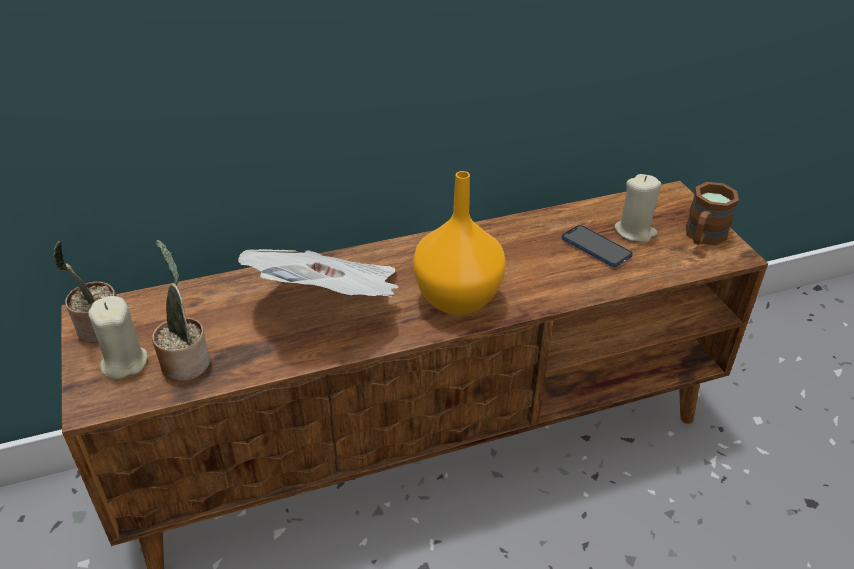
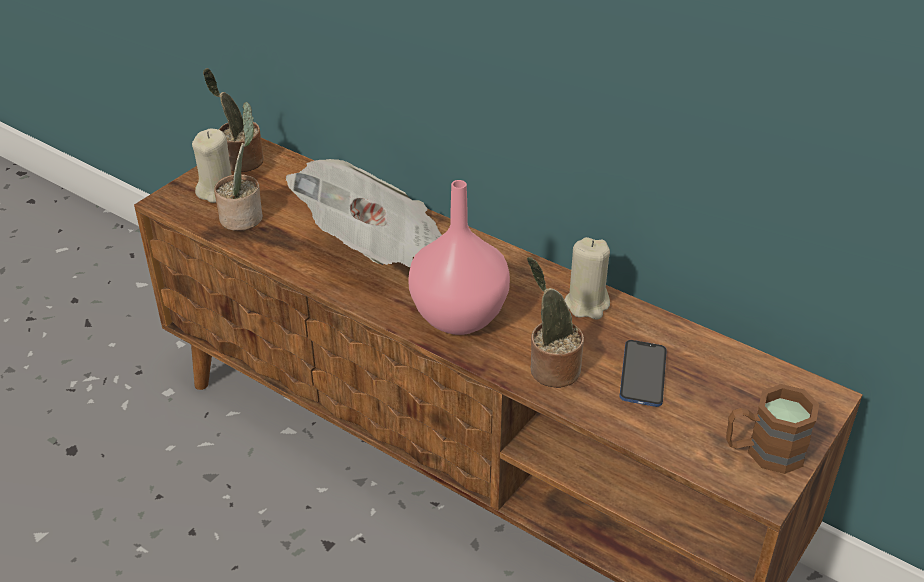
camera: 55 degrees right, 0 degrees up
(457, 300) = (457, 317): orange vase -> pink vase
(556, 283) = (551, 369): none -> potted plant
(635, 231) = (708, 393): beige candle -> beige candle (587, 304)

